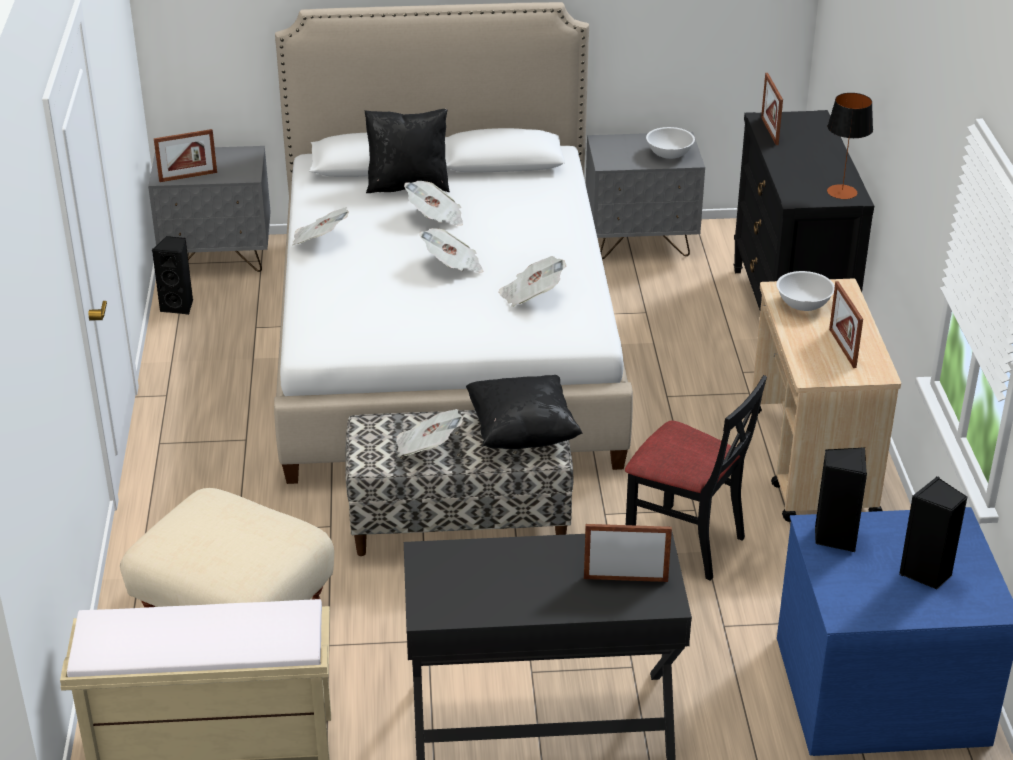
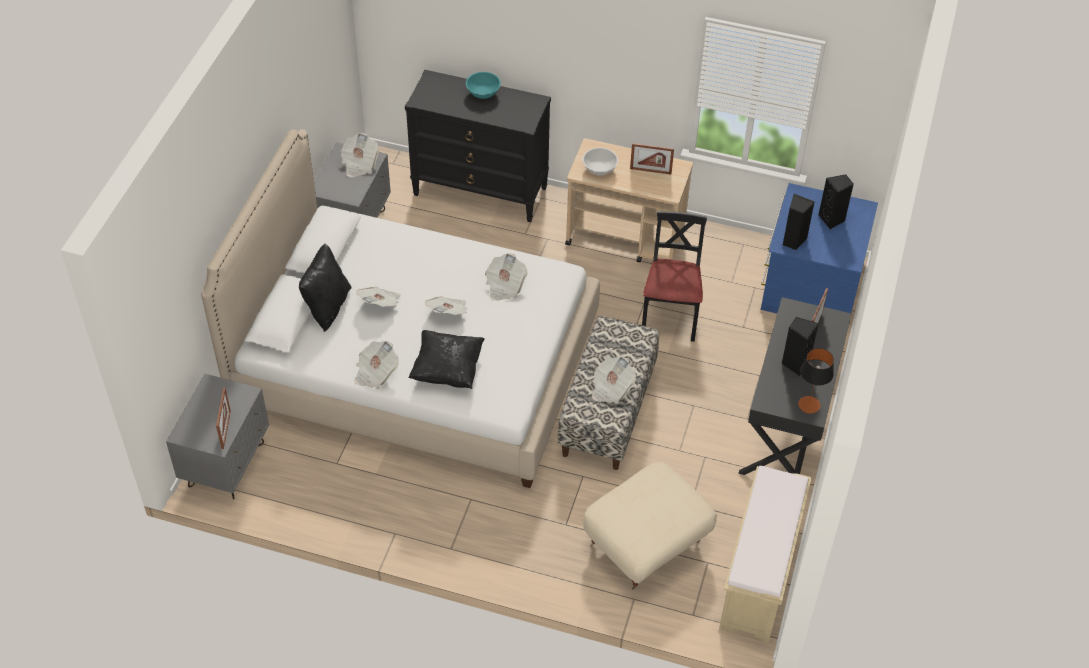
camera: 70 degrees left, 15 degrees up
(179, 306) = (281, 503): black speaker -> black speaker (795, 363)
(522, 433) = (616, 340): black pillow -> black pillow (447, 370)
(669, 154) = (359, 164): white bowl -> newspaper
(685, 542) = (670, 317): black chair -> black chair turned 45 degrees counterclockwise
(769, 131) = (436, 104): picture frame -> none
(827, 156) = (483, 92): none -> turquoise bowl
(842, 192) = (528, 103): table lamp -> table lamp (809, 404)

